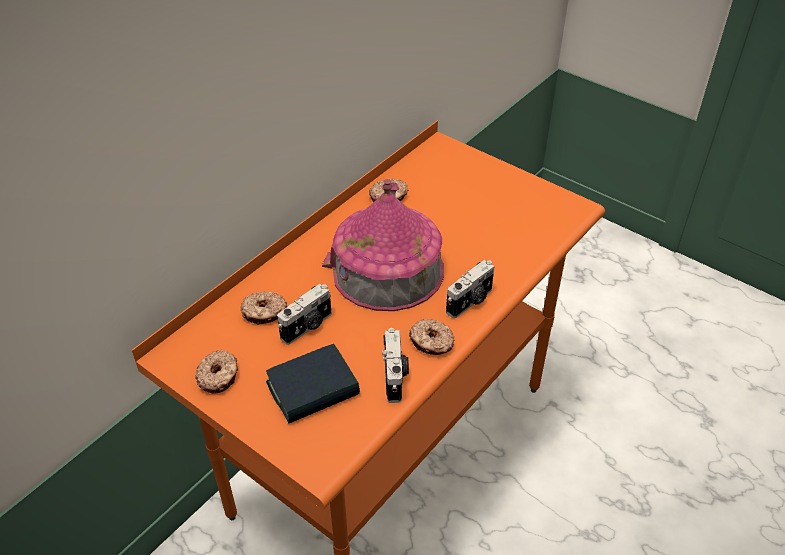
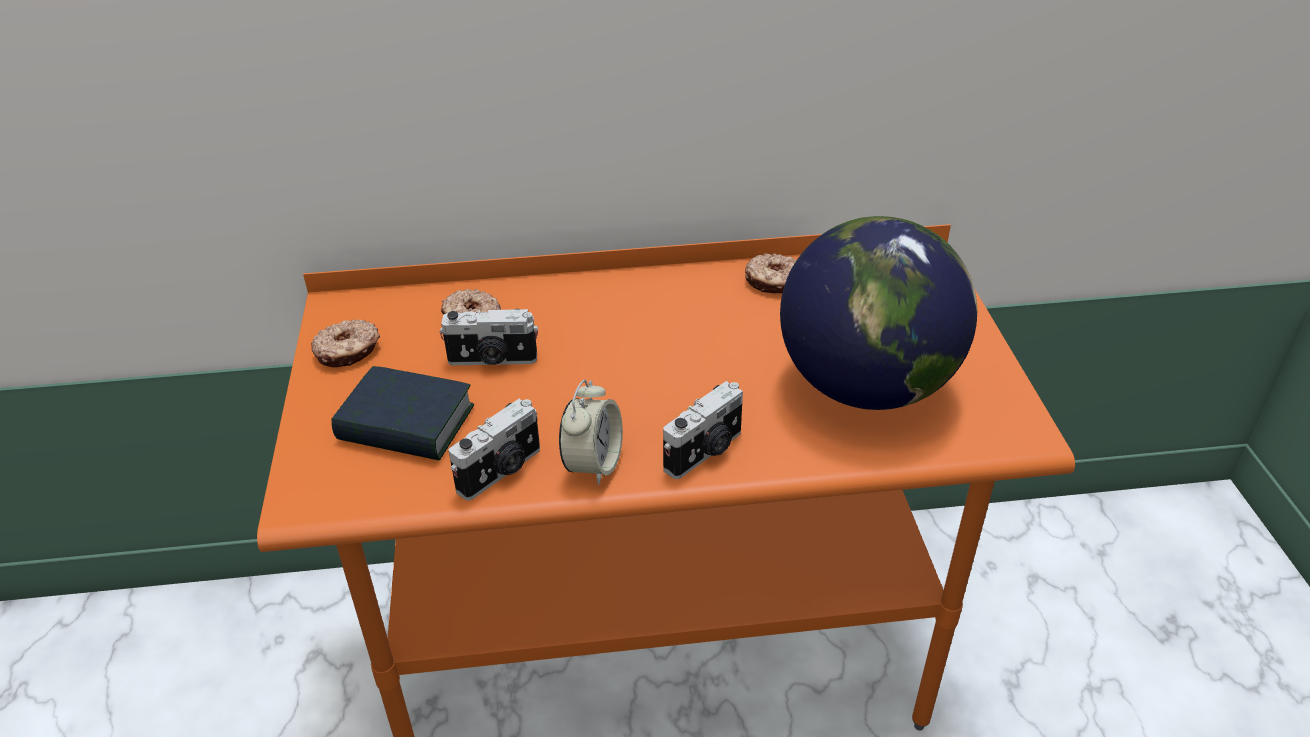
camera: 45 degrees right, 5 degrees down
(387, 270) = (659, 356): toy house -> none
(431, 342) = (593, 464): donut -> alarm clock
(470, 301) = (705, 452): camera -> camera turned 45 degrees counterclockwise
(494, 226) = (865, 387): none -> globe

